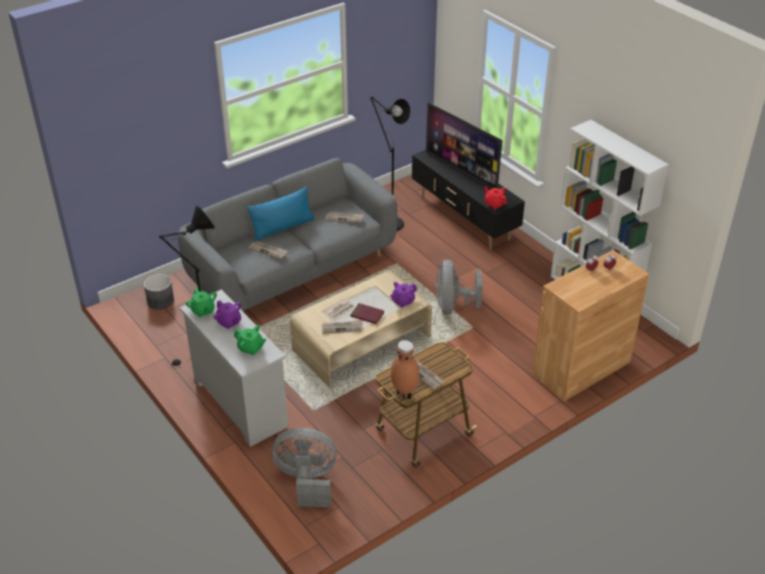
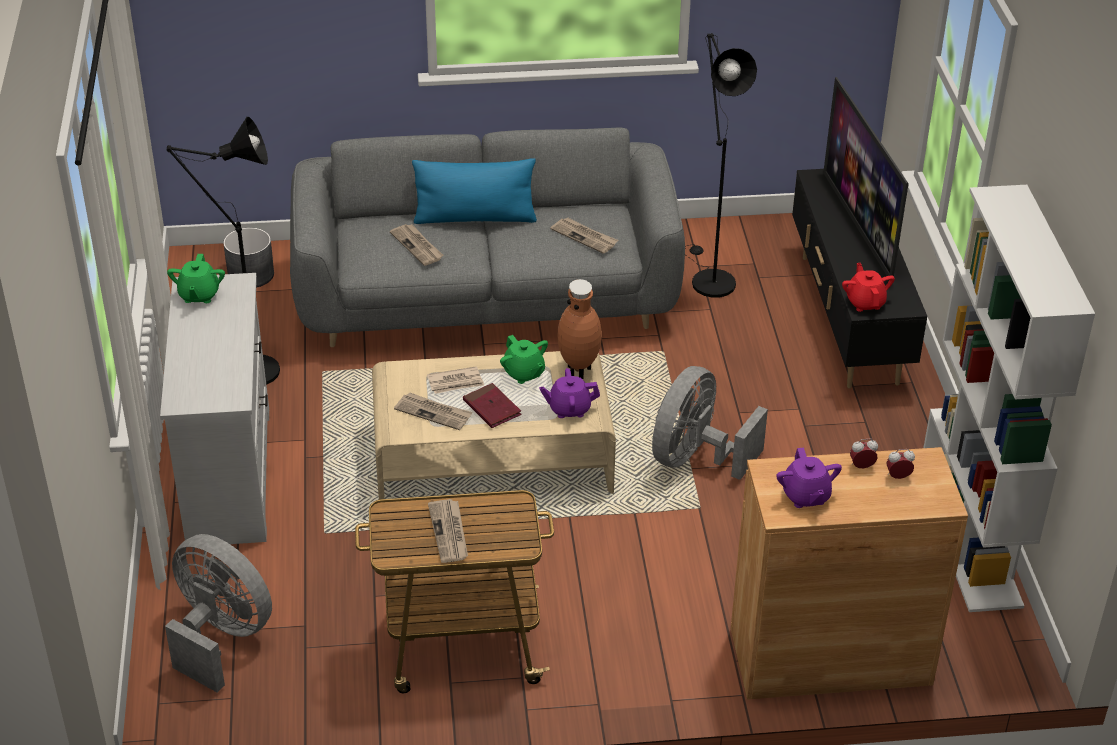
camera: 30 degrees right, 0 degrees up
(229, 322) = (219, 327): purple teapot -> purple teapot (805, 496)
(251, 348) = (212, 378): green teapot -> green teapot (524, 373)
(405, 394) = (391, 549): brown vase -> brown vase (579, 371)

